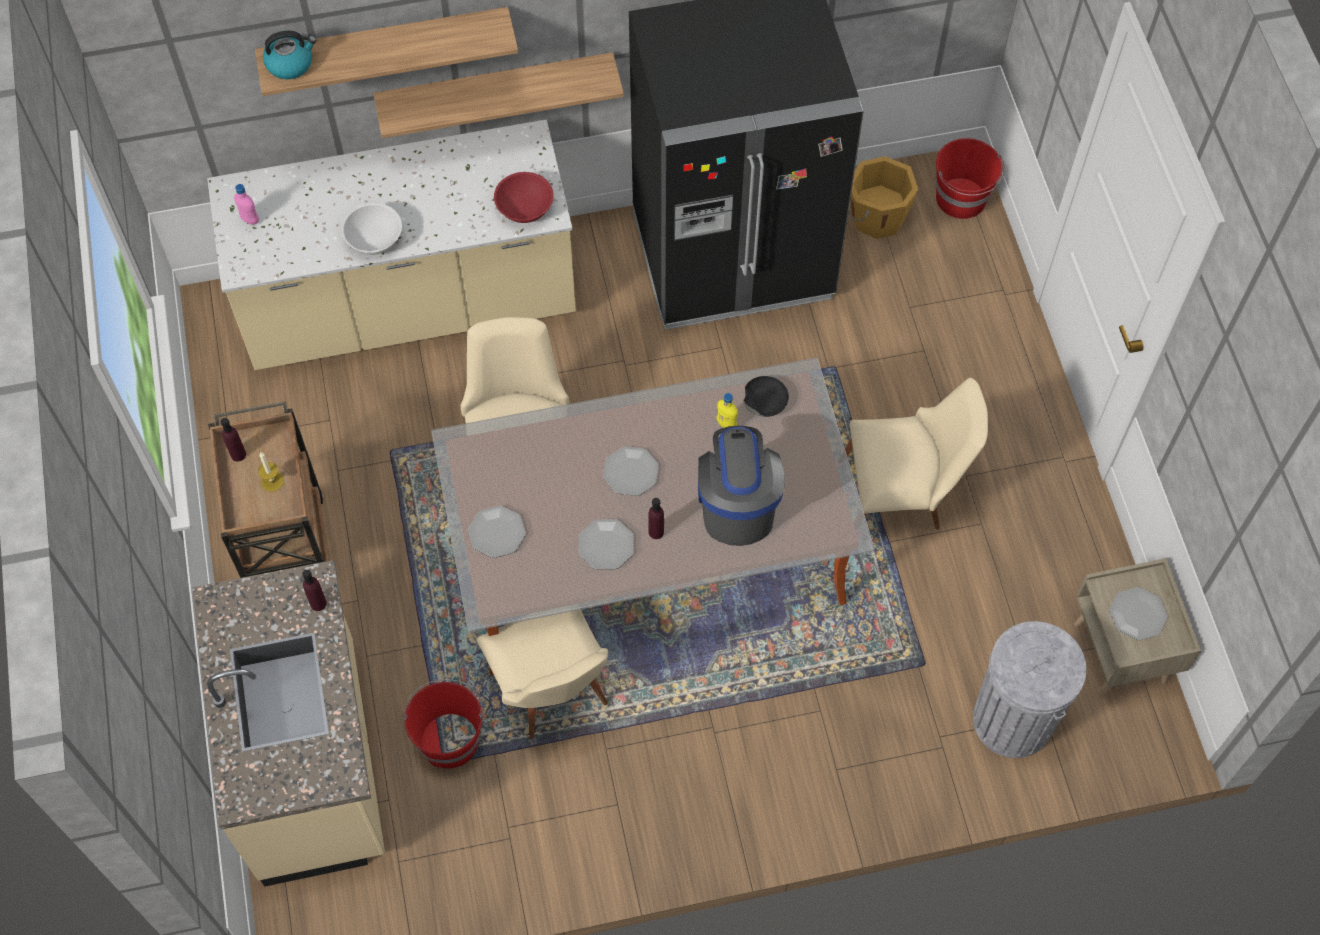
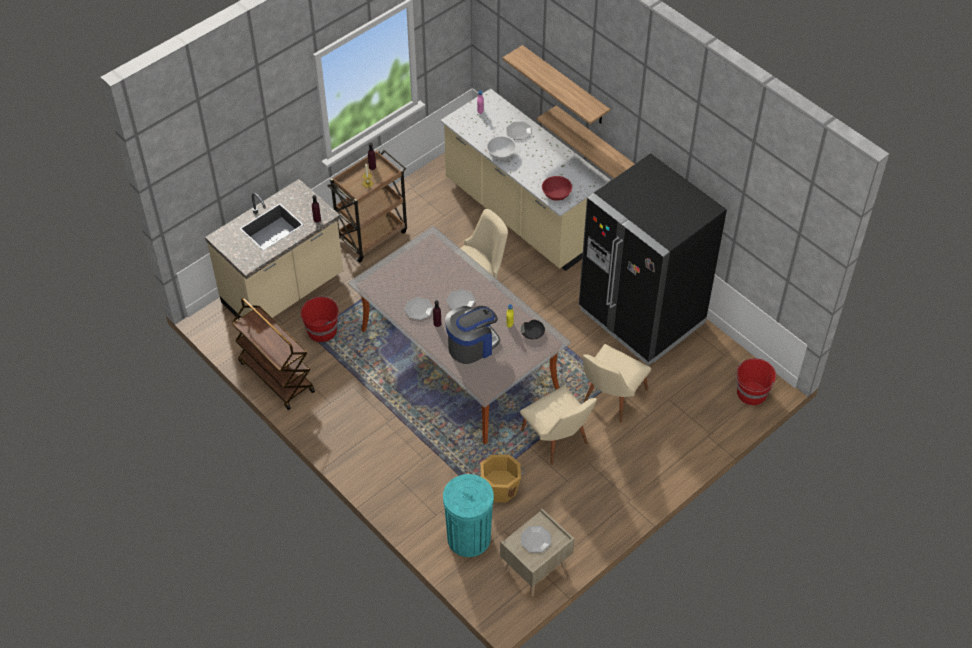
camera: 60 degrees right, 10 degrees down
(290, 63) = (523, 58): kettle -> none
(497, 532) = (399, 270): plate -> plate (519, 131)
(501, 868) = (276, 376): none -> brown cart
(553, 693) = (367, 356): beige chair -> beige chair (610, 399)
(876, 216) = (711, 363): orange bucket -> orange bucket (500, 488)
(1012, 720) = (469, 537): grey trash can -> turquoise trash can

